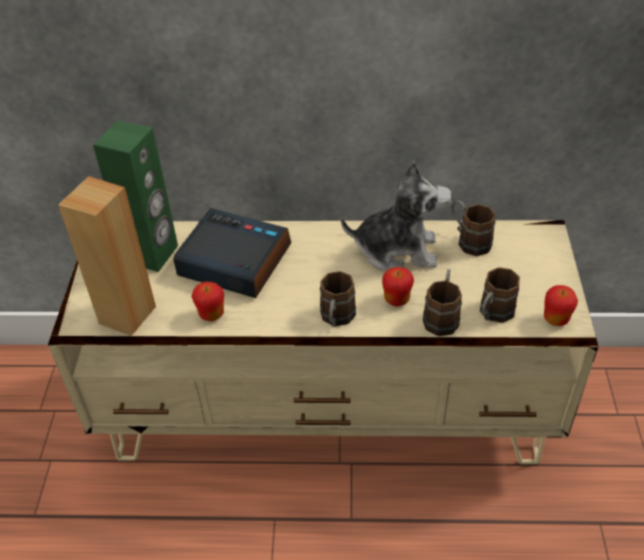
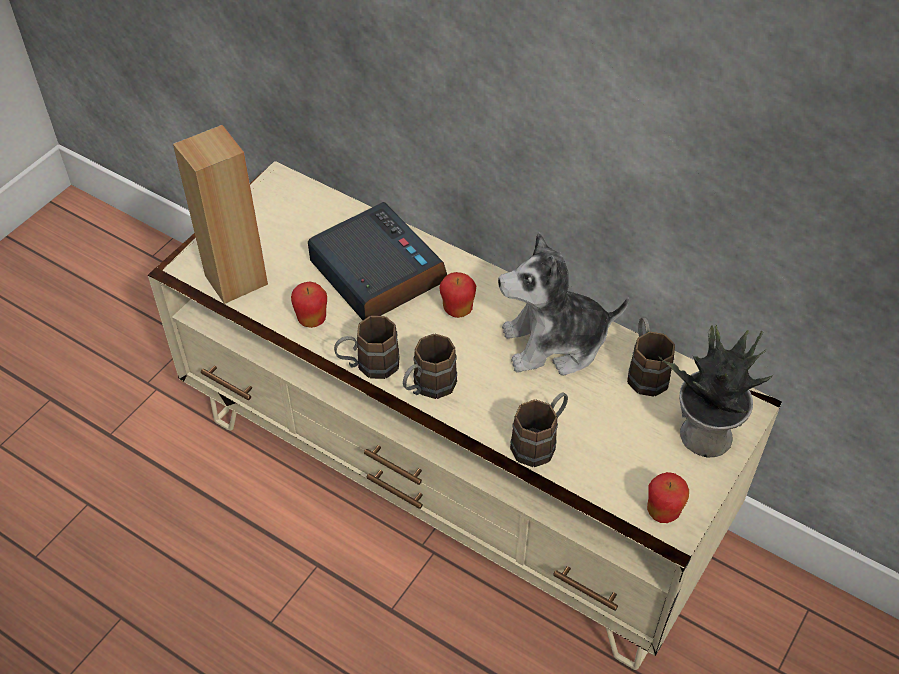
camera: 30 degrees right, 5 degrees up
(153, 254) = (306, 226): green speaker -> none
(396, 300) = (507, 399): apple -> apple (457, 310)
(397, 250) = (554, 343): plush toy -> plush toy turned 135 degrees clockwise
(493, 314) = (596, 469): brown mug -> brown mug (368, 365)
(538, 262) = (704, 436): none -> potted plant

